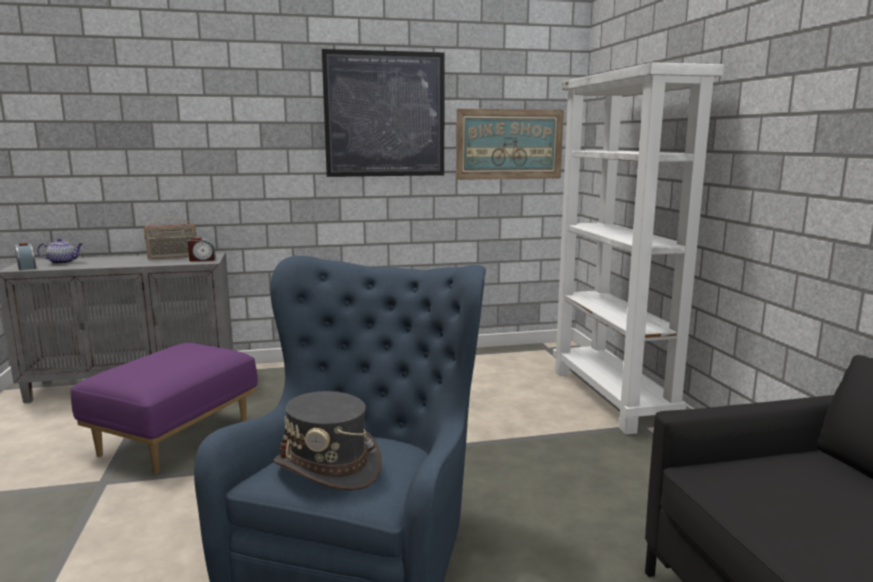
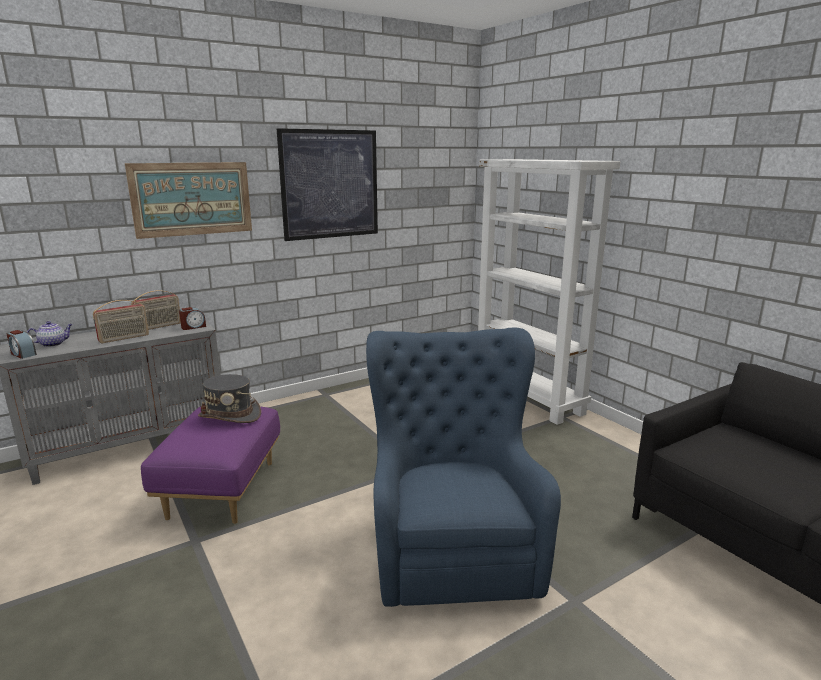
camera: 20 degrees left, 5 degrees up
(127, 263) = (124, 338): none -> radio
(328, 467) = (459, 493): grey hat -> grey hat (230, 415)
(509, 144) = (424, 204): picture -> picture (192, 199)

